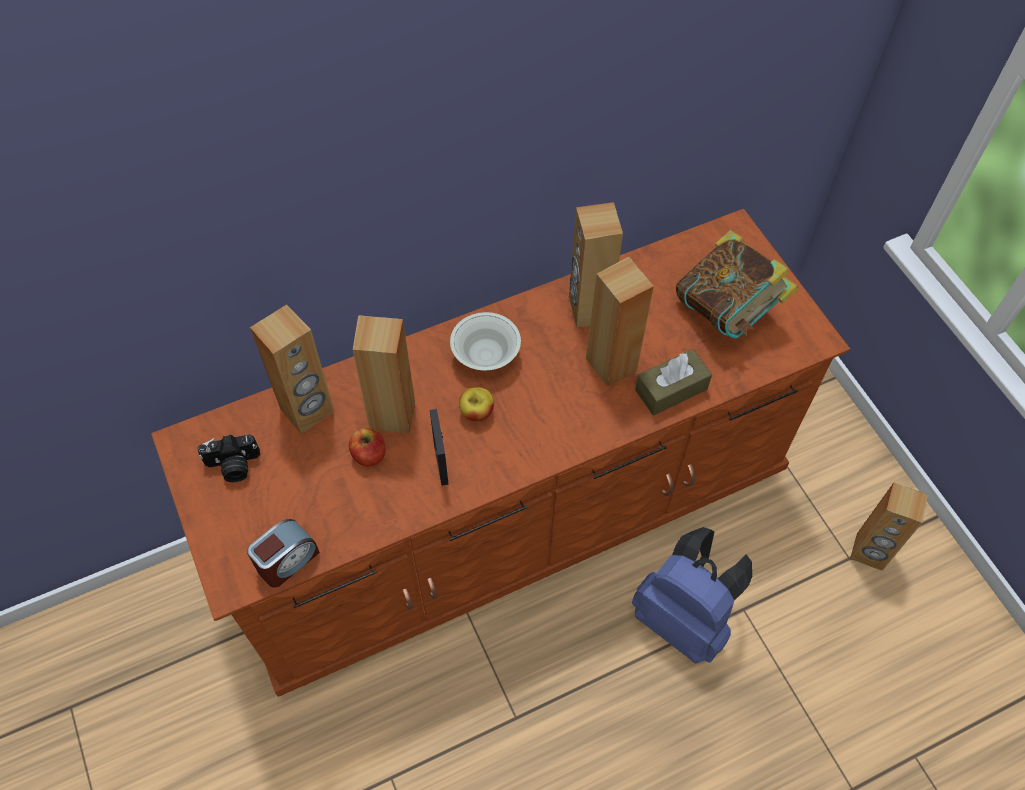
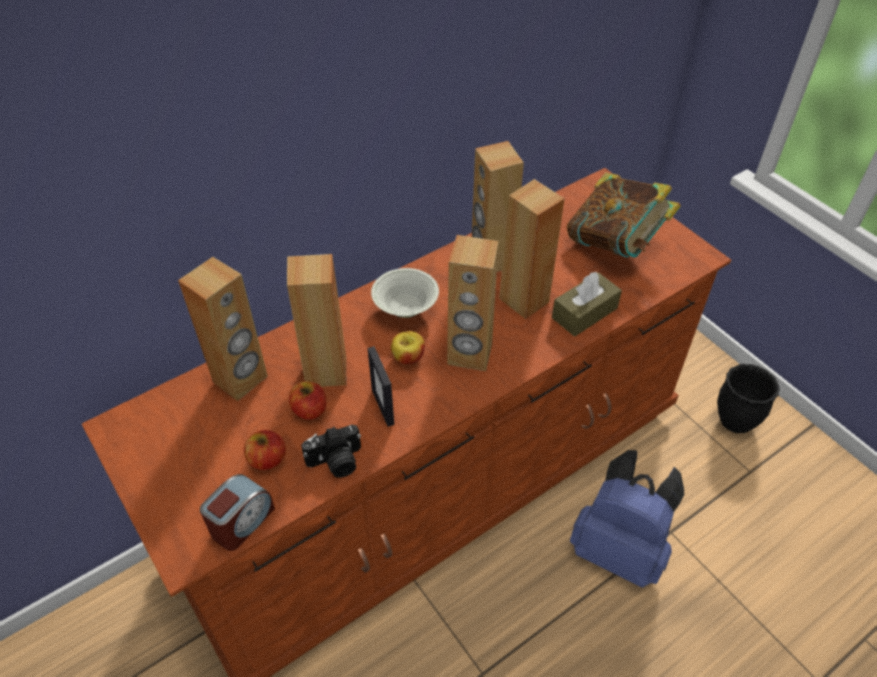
camera: 10 degrees left, 10 degrees down
(233, 466) = (172, 441): camera -> camera (336, 462)
(320, 500) = (267, 459): none -> apple
(850, 498) = (735, 421): none -> black planter
(869, 552) = (765, 464): brown speaker -> brown speaker (469, 355)

